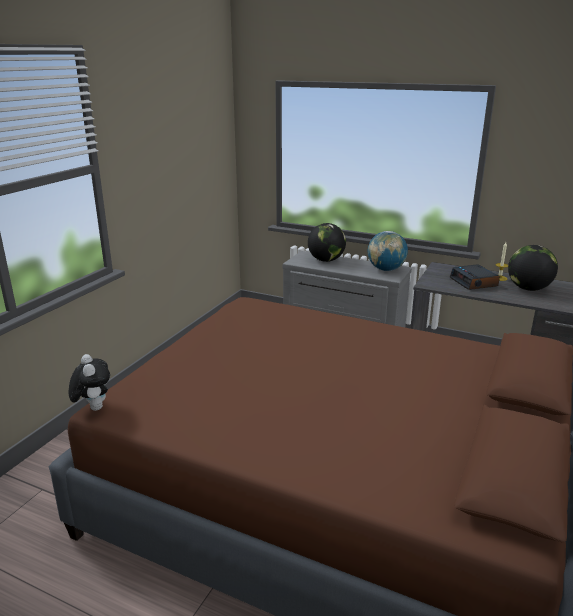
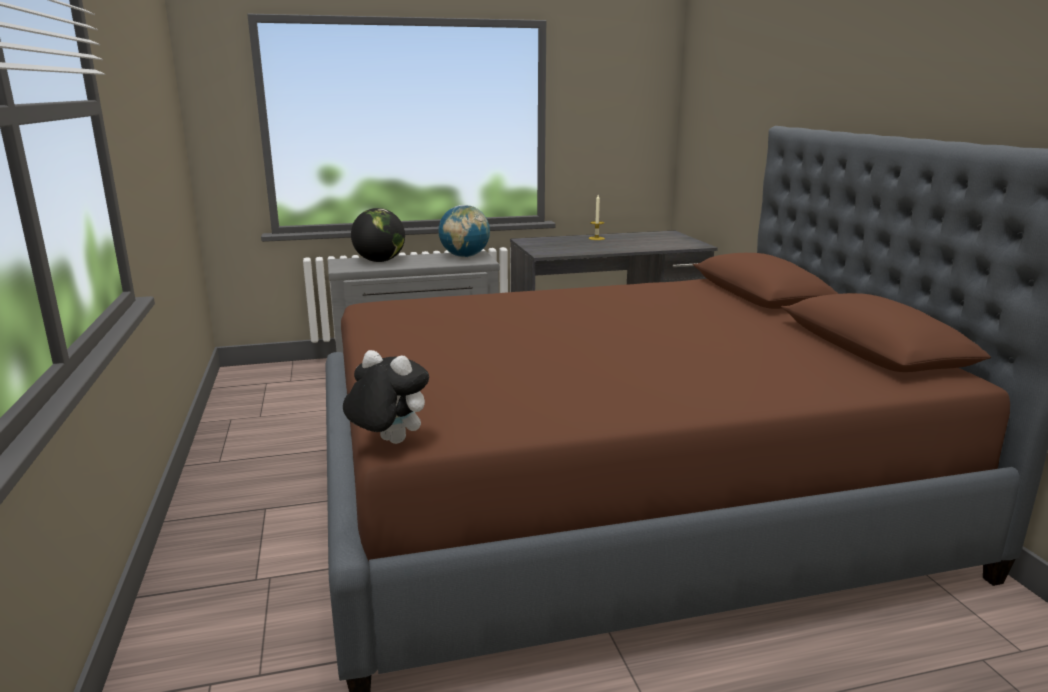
camera: 40 degrees left, 5 degrees down
(474, 282) = (581, 244): alarm clock -> none
(528, 289) = (634, 240): globe -> none

